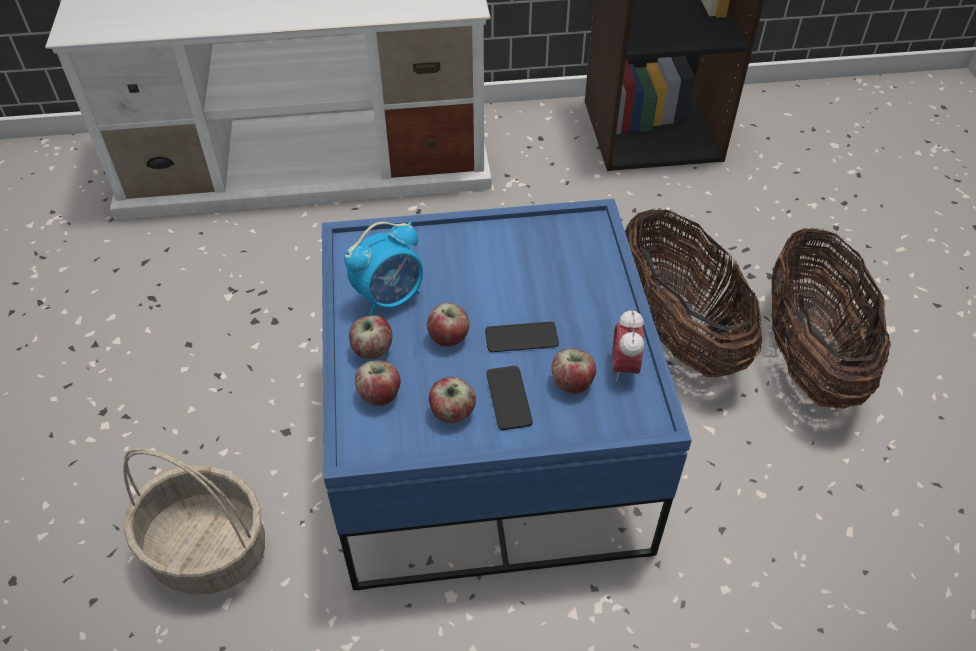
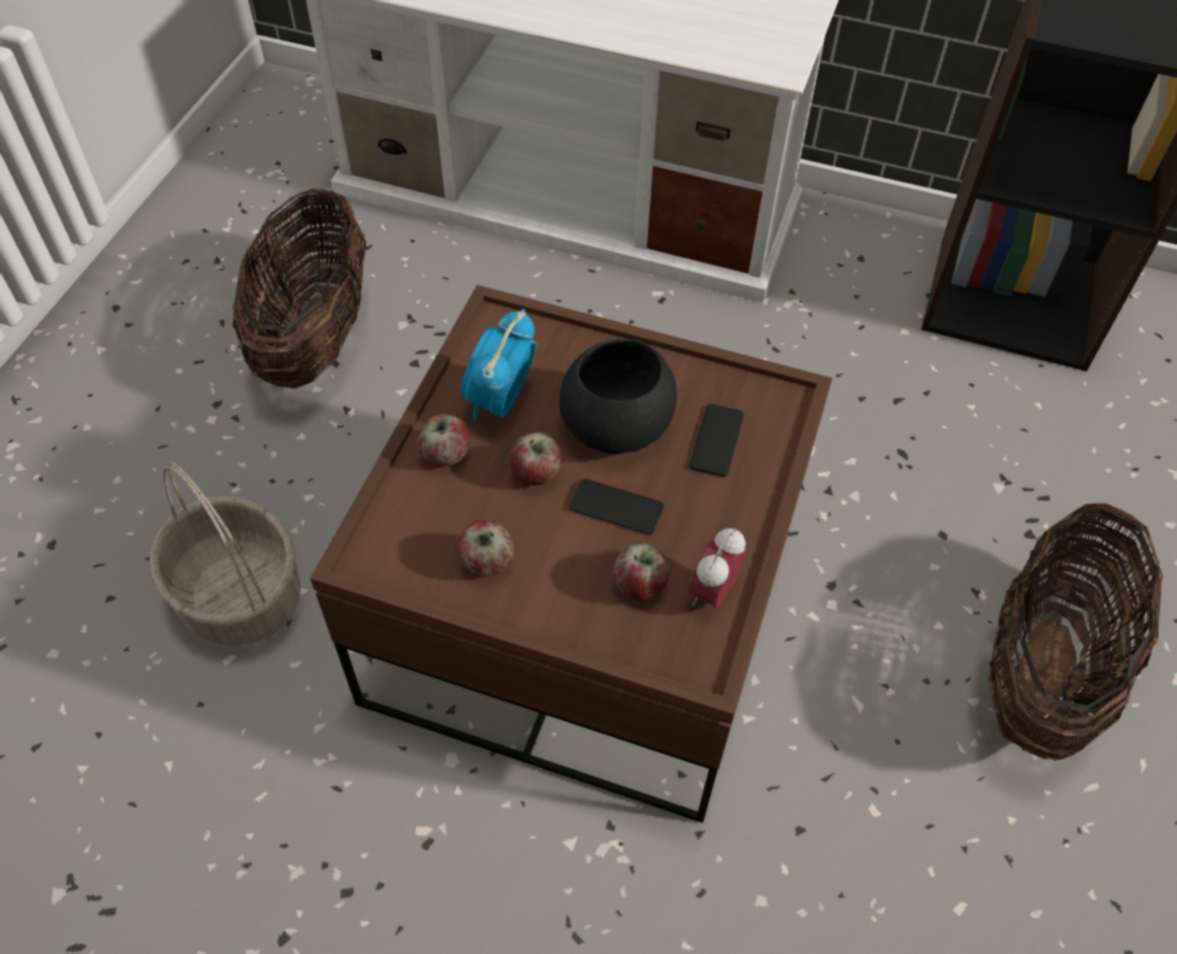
camera: 25 degrees right, 5 degrees up
(379, 395) = (423, 509): apple -> none
(390, 297) = (500, 401): alarm clock -> alarm clock turned 120 degrees clockwise
(486, 281) = (618, 423): none -> black bowl
(488, 445) = (585, 610): blue coffee table -> brown coffee table
(509, 398) = (558, 572): phone -> phone (716, 441)
(678, 331) = (890, 568): basket -> basket (315, 336)

